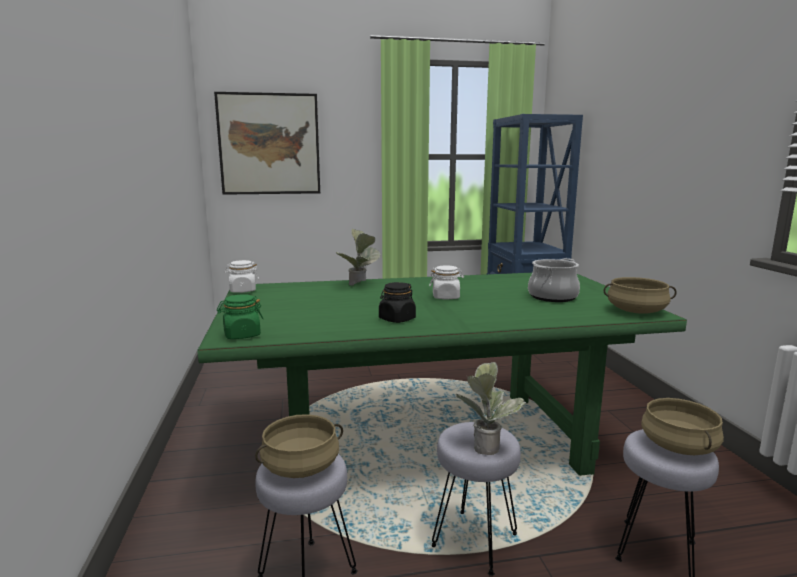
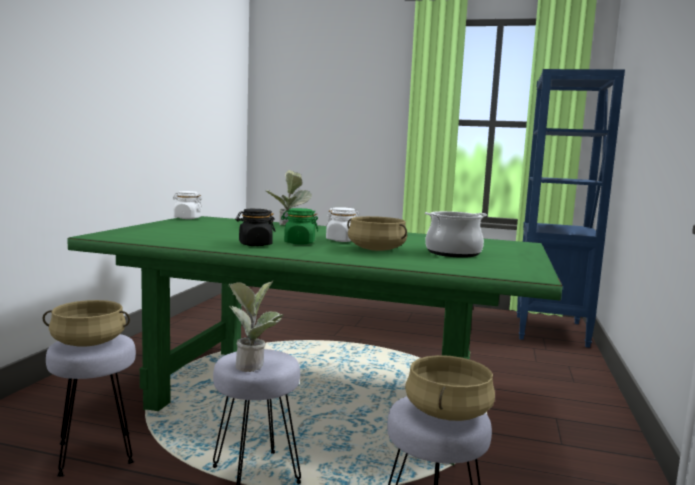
camera: 25 degrees right, 5 degrees down
(242, 335) = (114, 235): green jar -> green jar (299, 243)
(269, 144) = (305, 106): picture -> none
(636, 311) = (515, 272): beige cooking pot -> beige cooking pot (376, 250)

